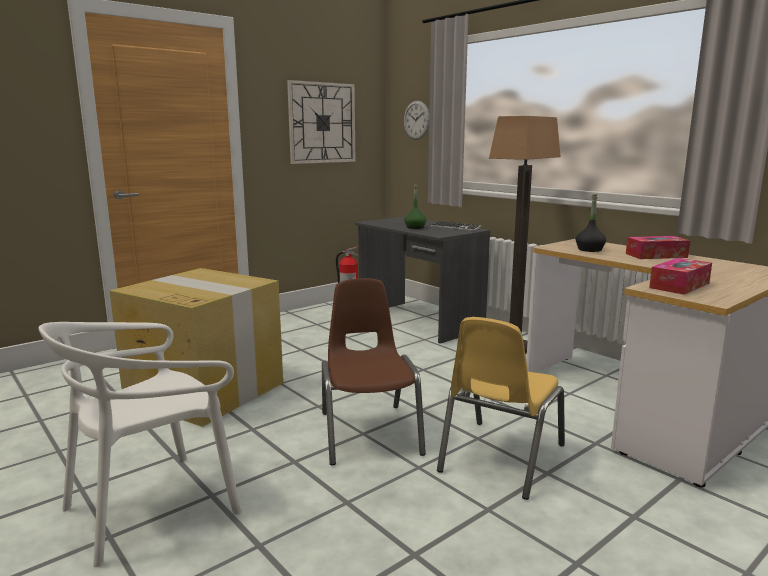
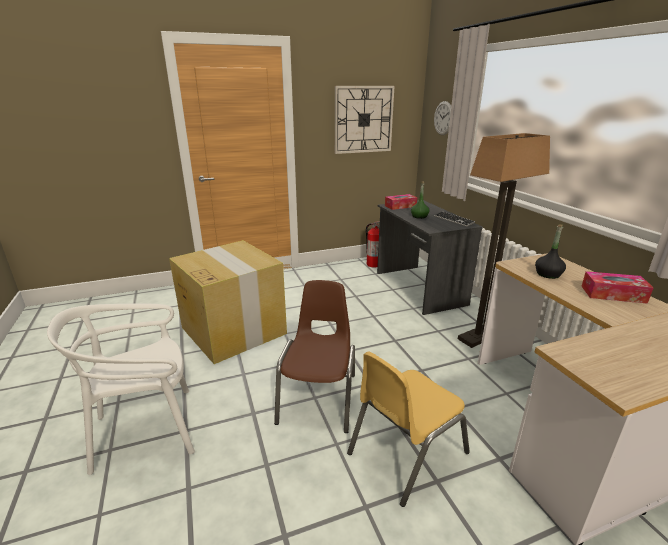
camera: 20 degrees right, 10 degrees up
(679, 285) = (599, 354): tissue box -> tissue box (400, 206)

